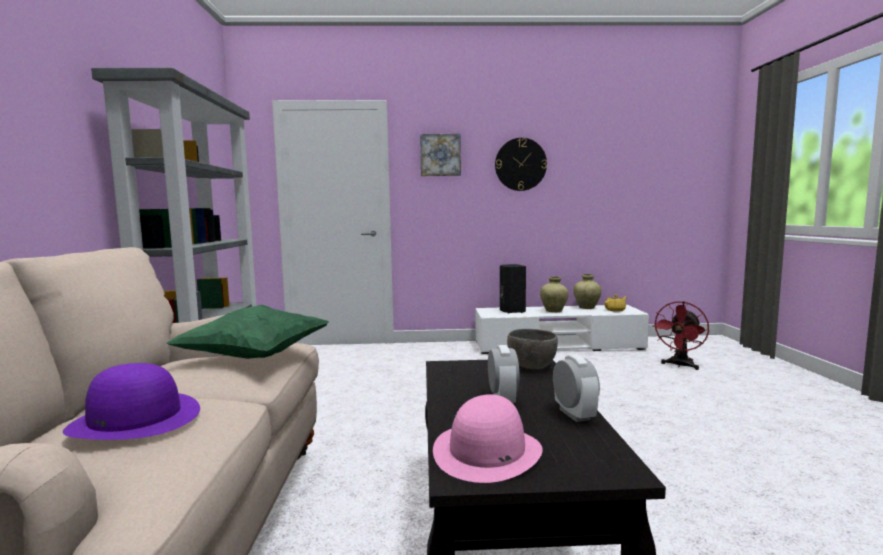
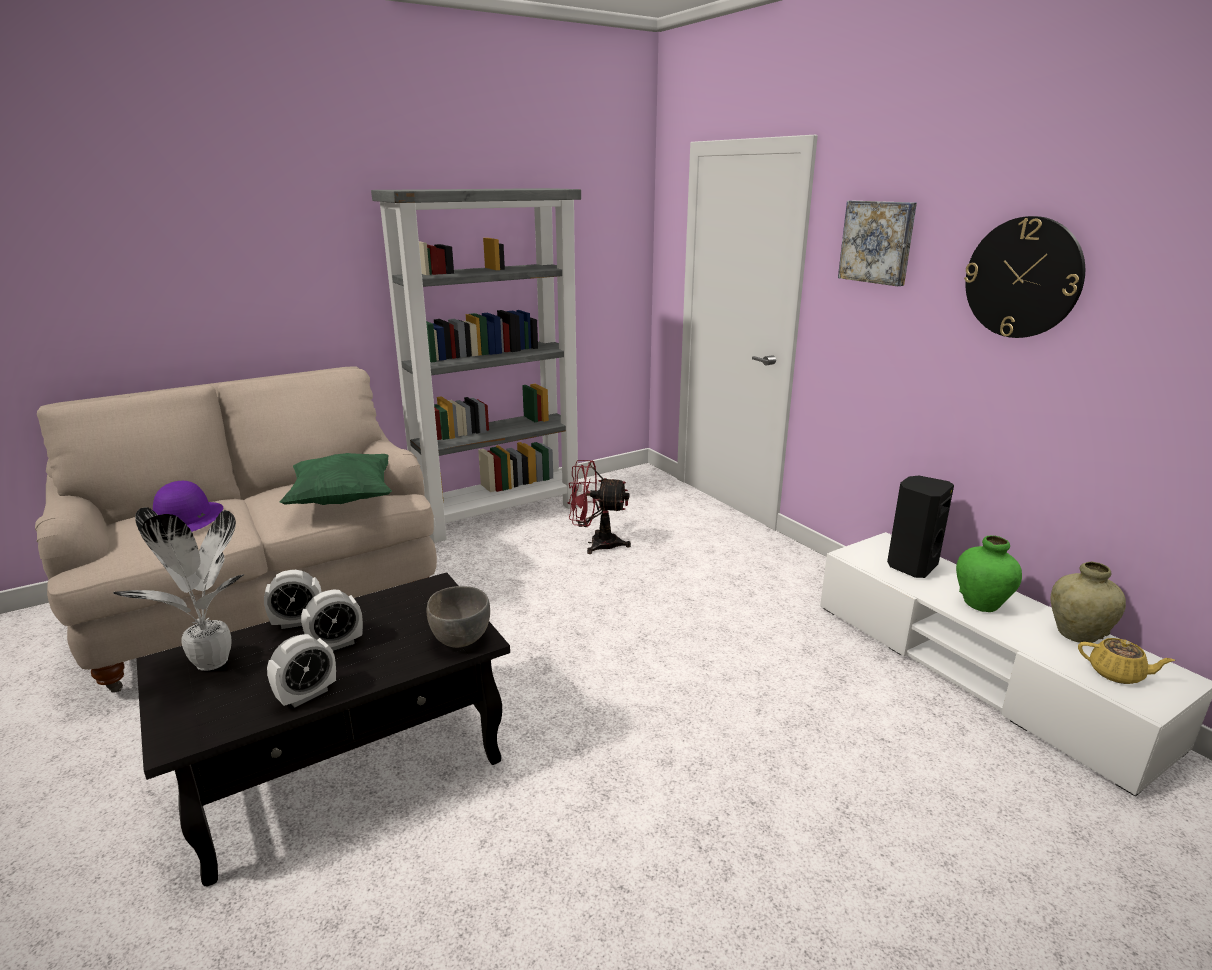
camera: 60 degrees right, 15 degrees up
(445, 411) = (298, 622): none -> alarm clock
(487, 451) = (211, 664): pink hat -> potted plant
(553, 311) = (980, 604): beige vase -> green vase
(680, 365) = (1088, 868): red fan -> red fan (596, 544)

